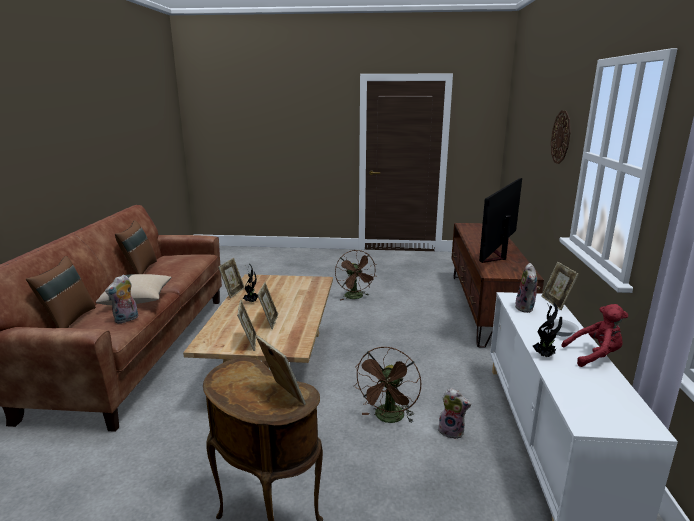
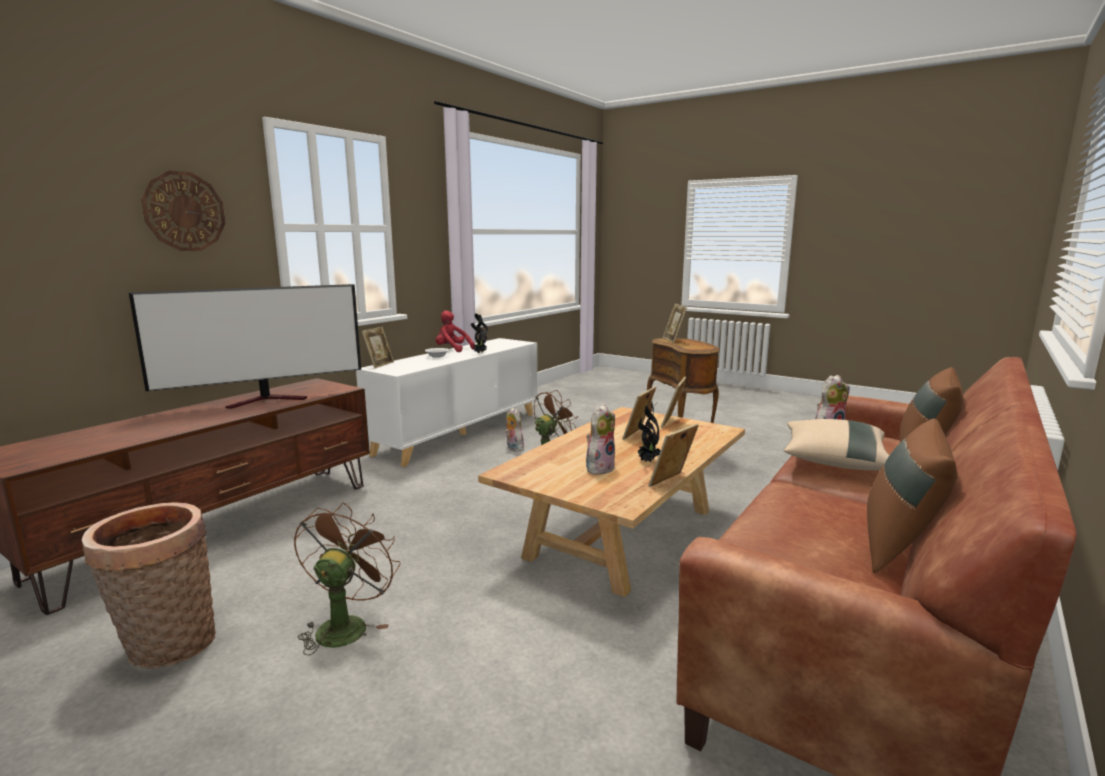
camera: 150 degrees left, 5 degrees down
(398, 281) = (166, 647): none -> basket
(526, 308) = (414, 366): plush toy -> plush toy (599, 468)

